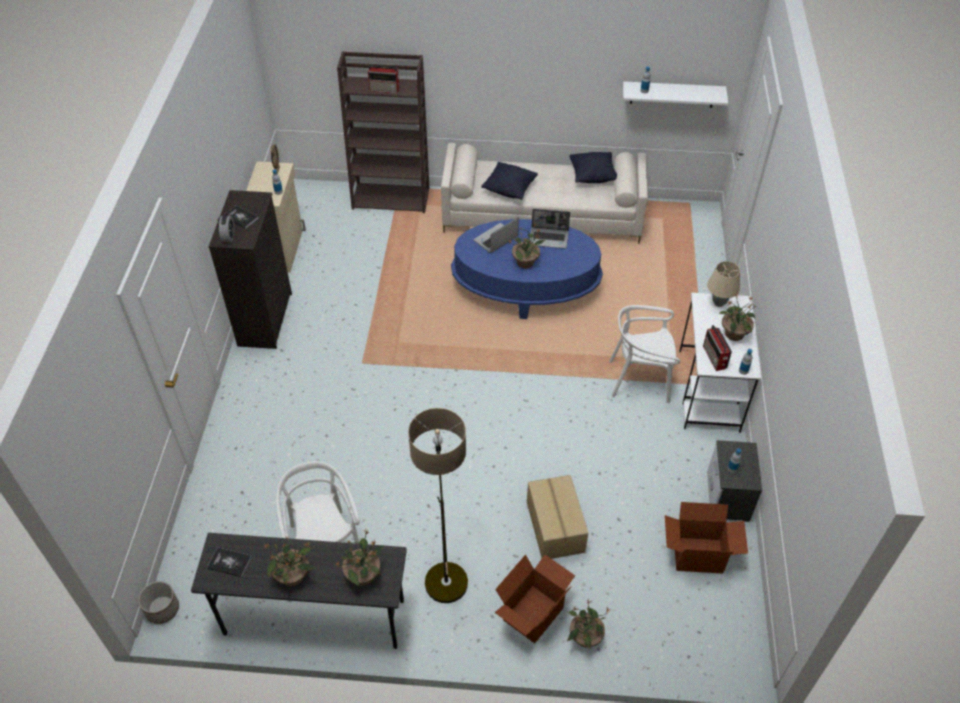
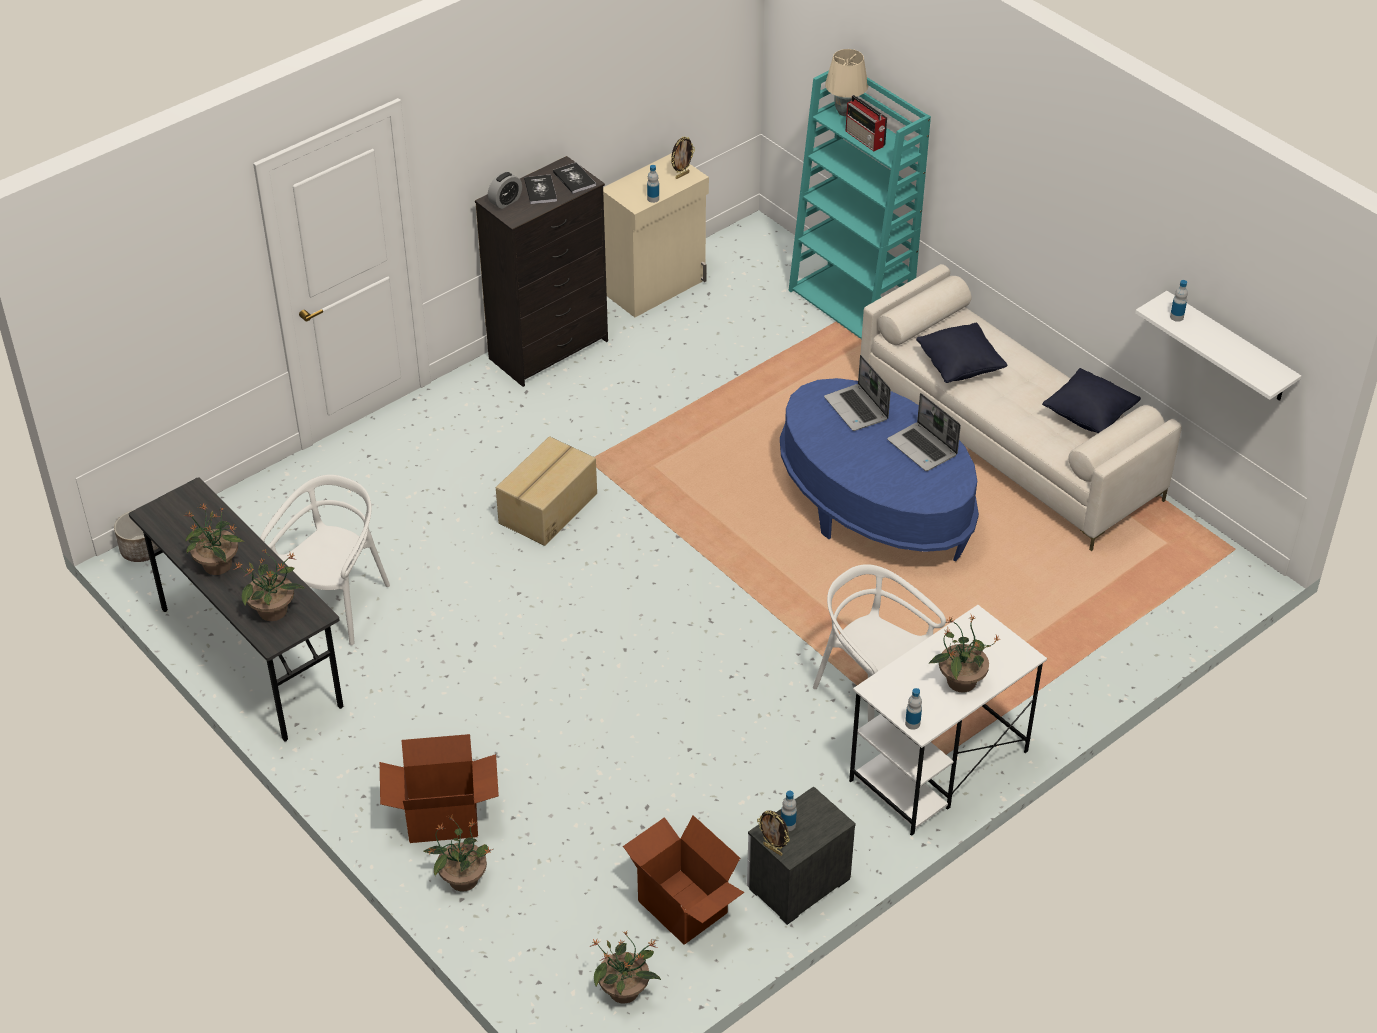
camera: 45 degrees right, 5 degrees down
(229, 563) = (183, 514): book -> book (574, 179)
(391, 198) = (851, 306): brown bookcase -> turquoise bookcase
(445, 567) = (417, 710): floor lamp -> none
(495, 239) = (857, 409): laptop -> laptop turned 120 degrees counterclockwise
(526, 262) = (857, 456): potted plant -> potted plant (625, 991)
(554, 527) = (570, 761): cardboard box -> cardboard box (547, 508)
(714, 358) = (898, 687): radio -> none
(719, 303) = (994, 638): beige table lamp -> beige table lamp (845, 112)
(742, 486) = (773, 849): none -> picture frame

